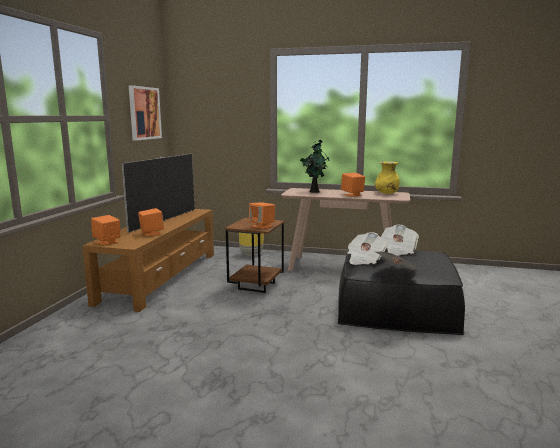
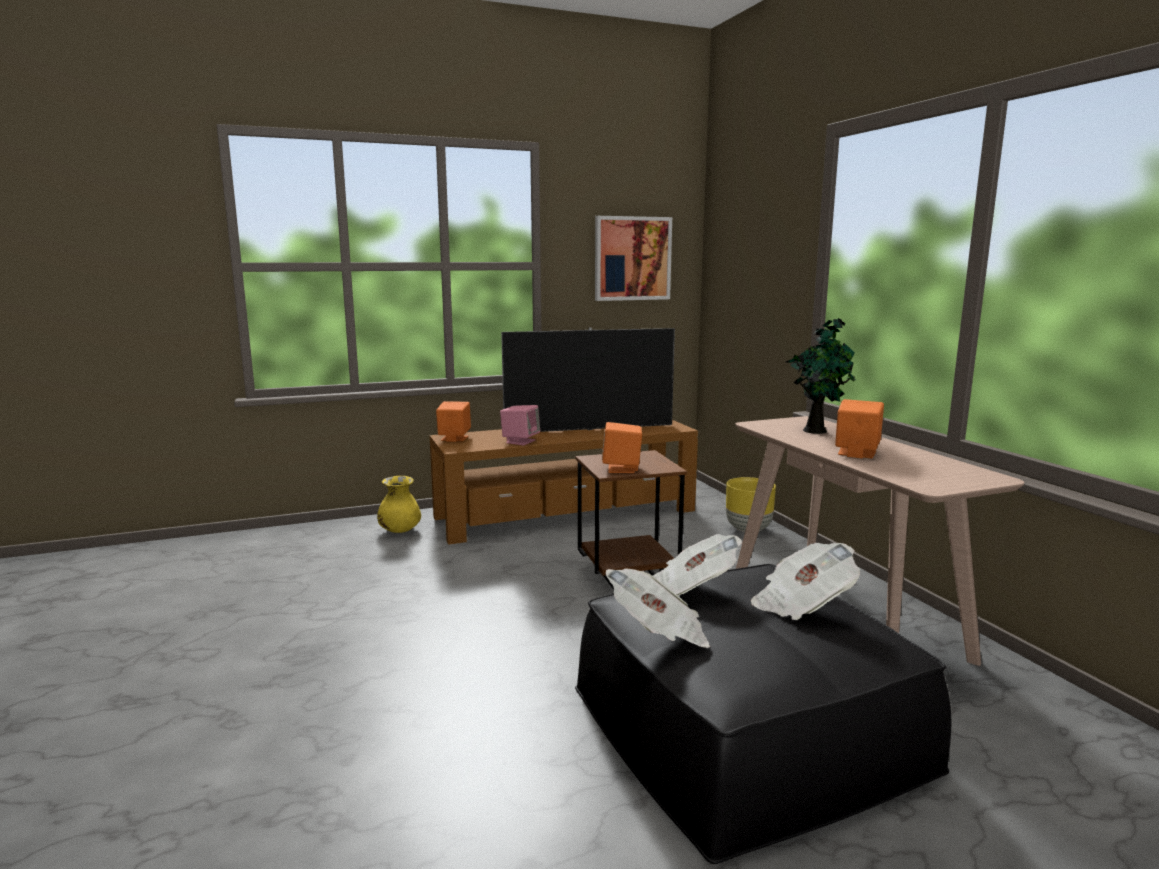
camera: 55 degrees right, 0 degrees up
(151, 233) = (520, 441): orange speaker -> pink speaker
(386, 193) = (952, 470): yellow vase -> yellow vase (400, 530)

